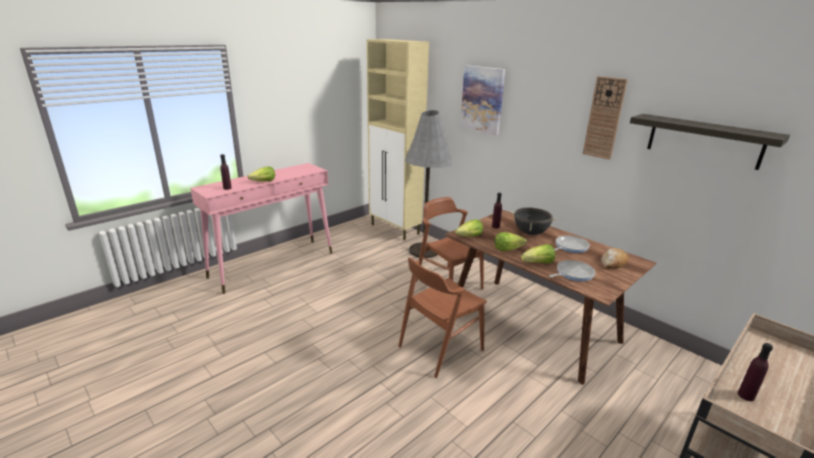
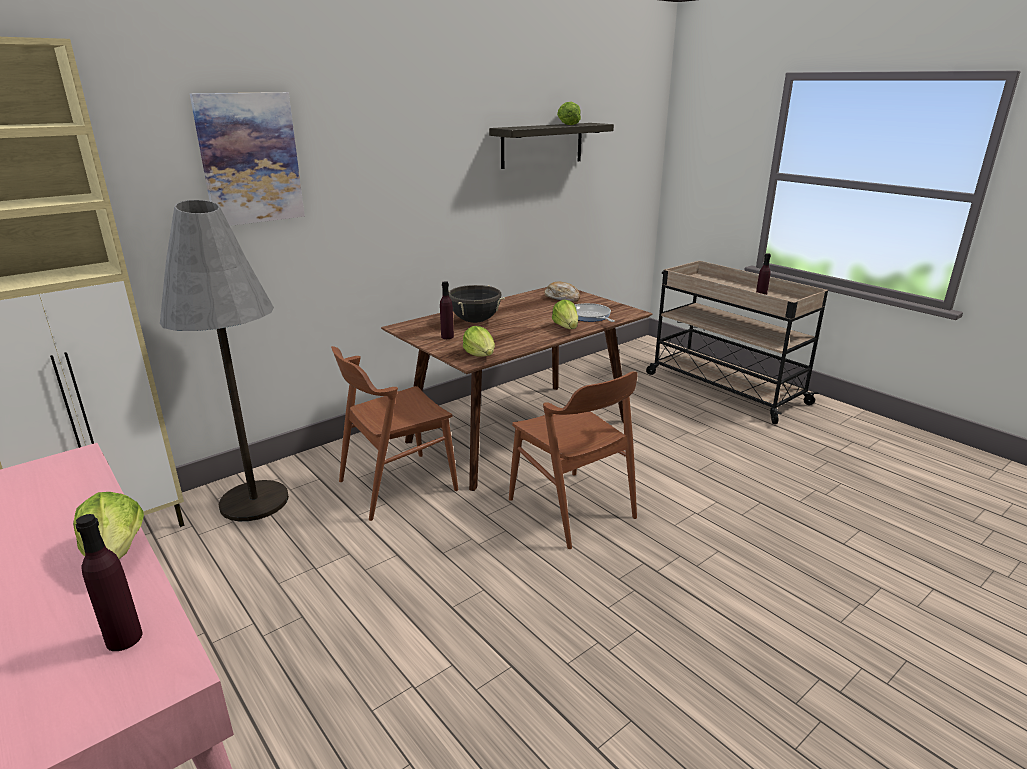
camera: 85 degrees left, 0 degrees up
(507, 249) = (524, 338): lettuce -> lettuce (568, 124)
(570, 247) = (520, 308): frying pan -> none
(604, 118) = (452, 143): wall clock -> none

